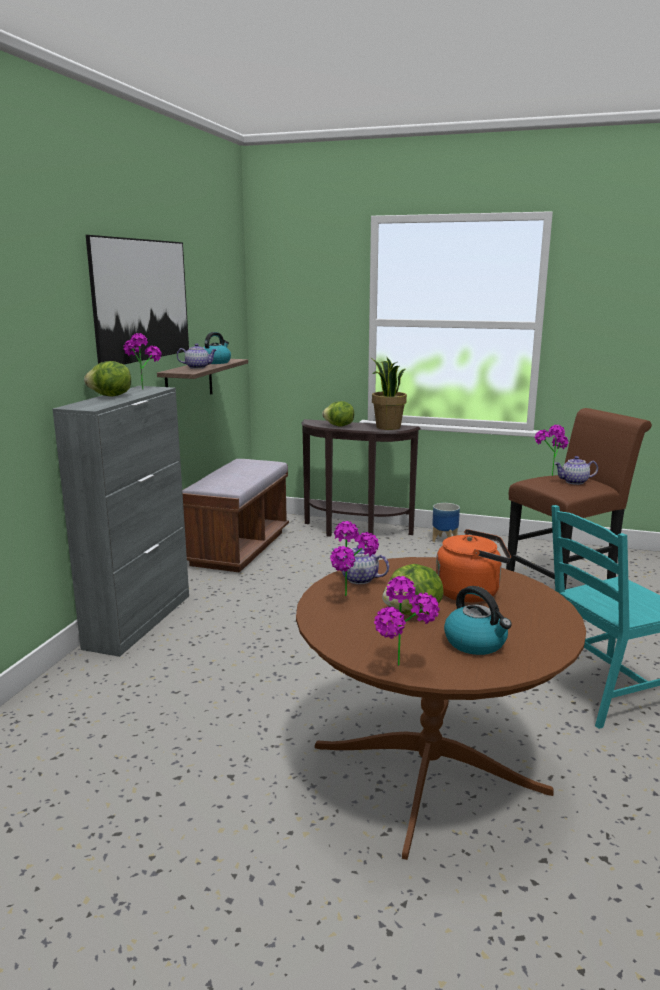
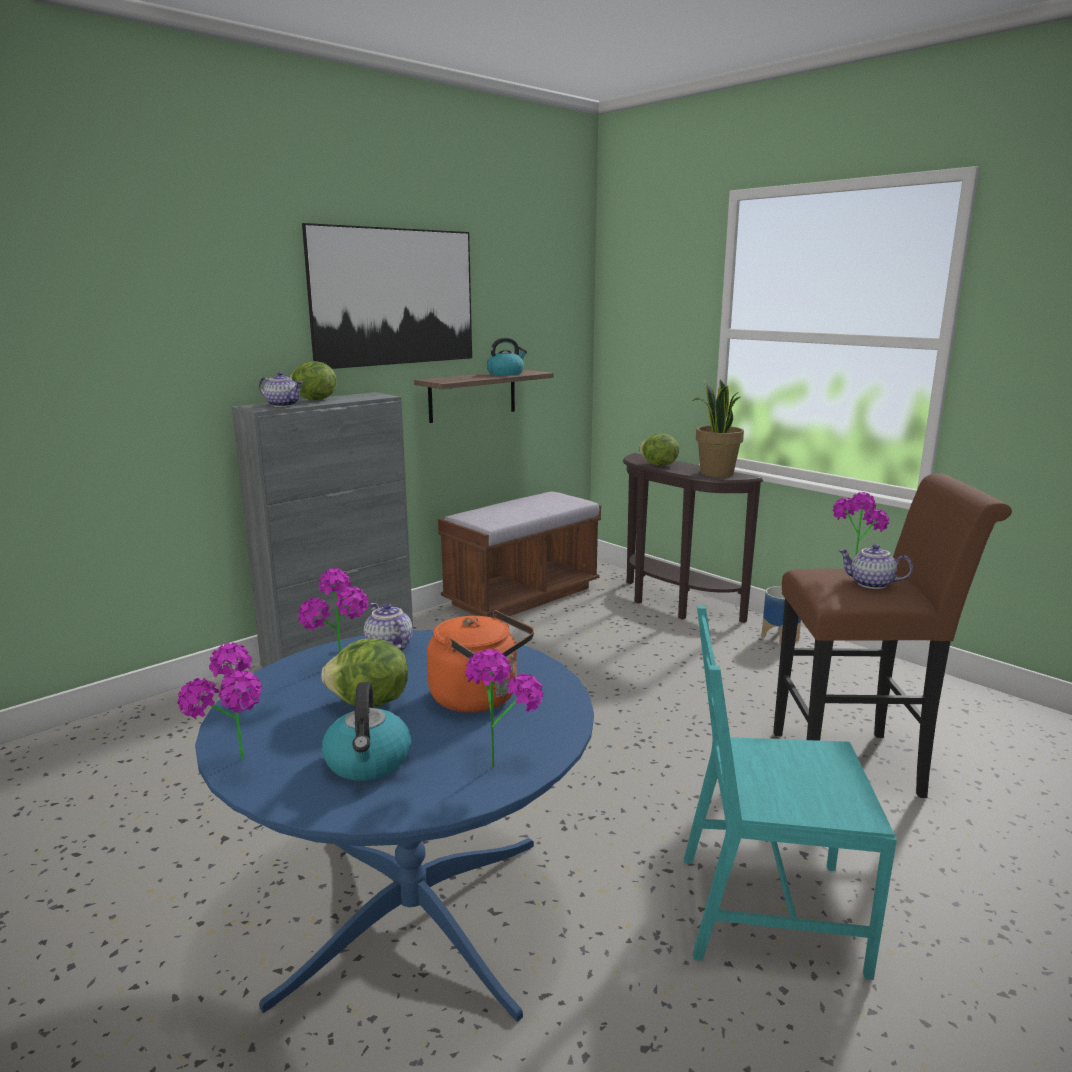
camera: 30 degrees right, 0 degrees up
(143, 388) = (368, 395): potted plant -> potted plant (499, 758)
(198, 367) = (469, 377): teapot -> teapot (283, 405)
(429, 770) = (413, 918): brown dining table -> blue dining table

